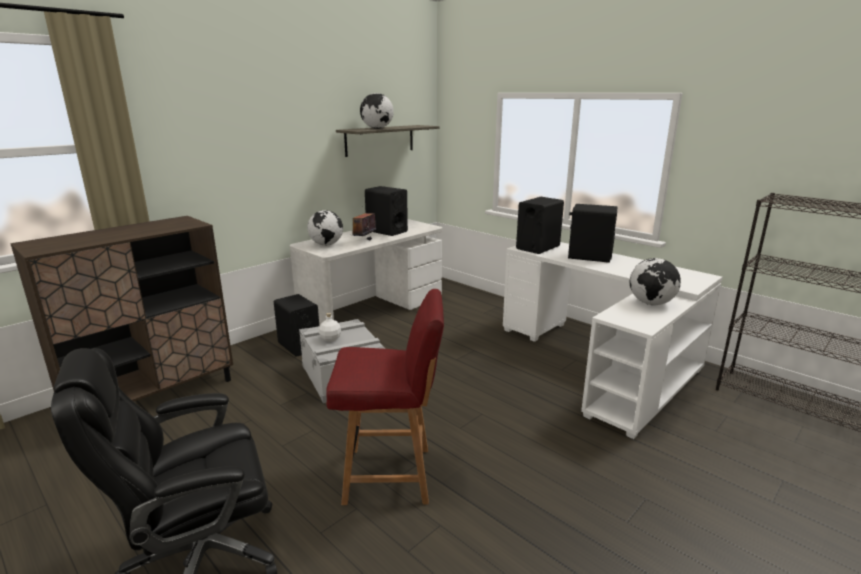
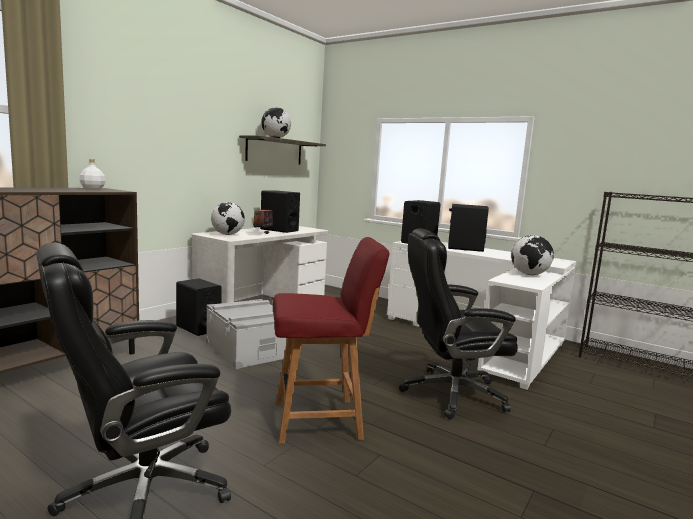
camera: 10 degrees left, 10 degrees down
(330, 338) = (240, 311): white bottle -> white bottle (93, 189)
(542, 443) = (450, 394): none -> black office chair

